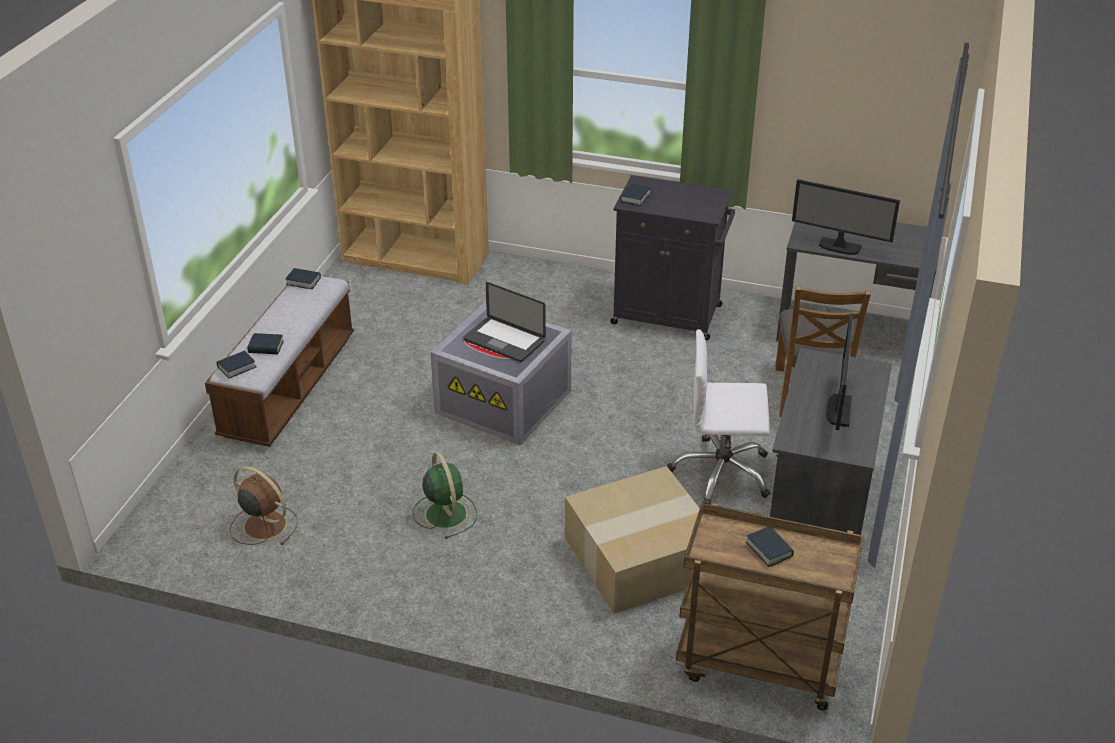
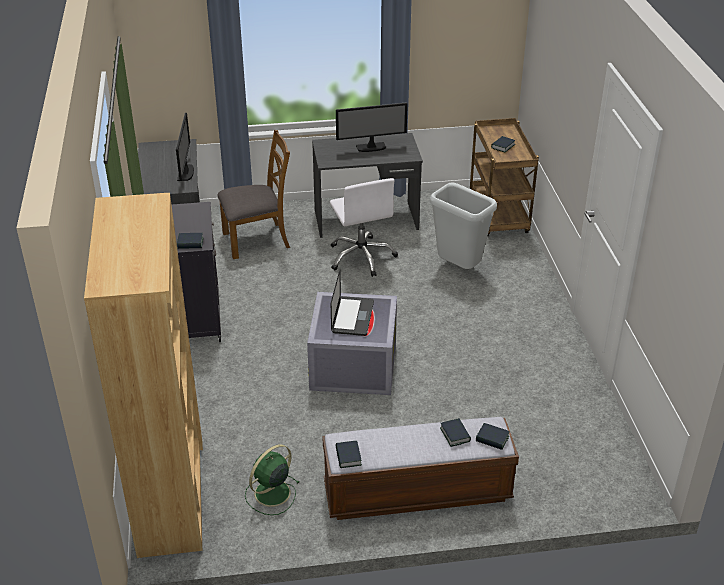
camera: 115 degrees left, 0 degrees up
(263, 524) = (568, 431): brown fan -> none
(445, 513) = (486, 352): green fan -> green fan (271, 494)
(639, 559) = (459, 268): cardboard box -> grey trash can

